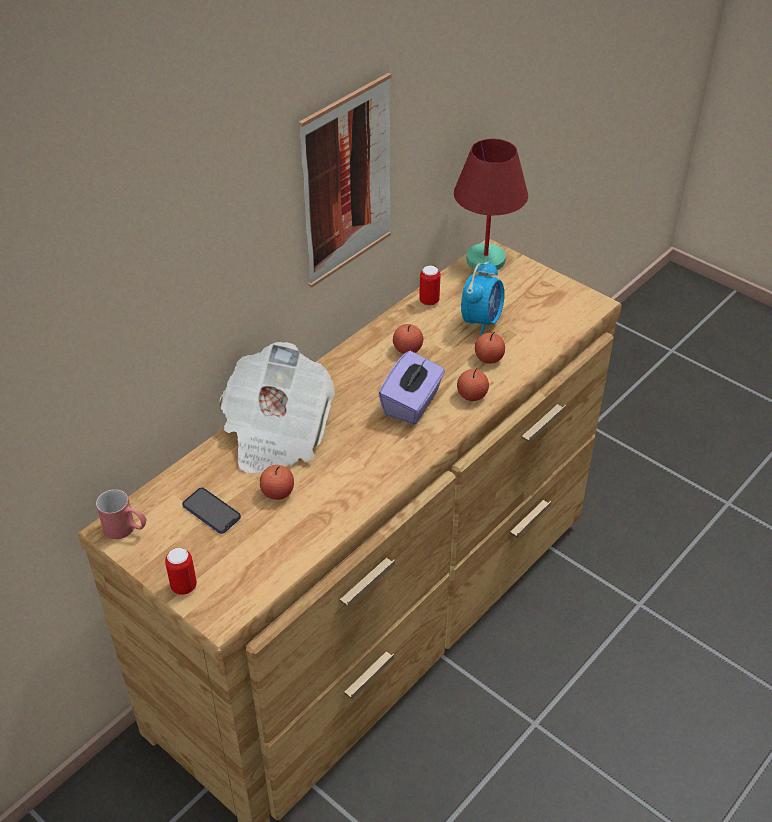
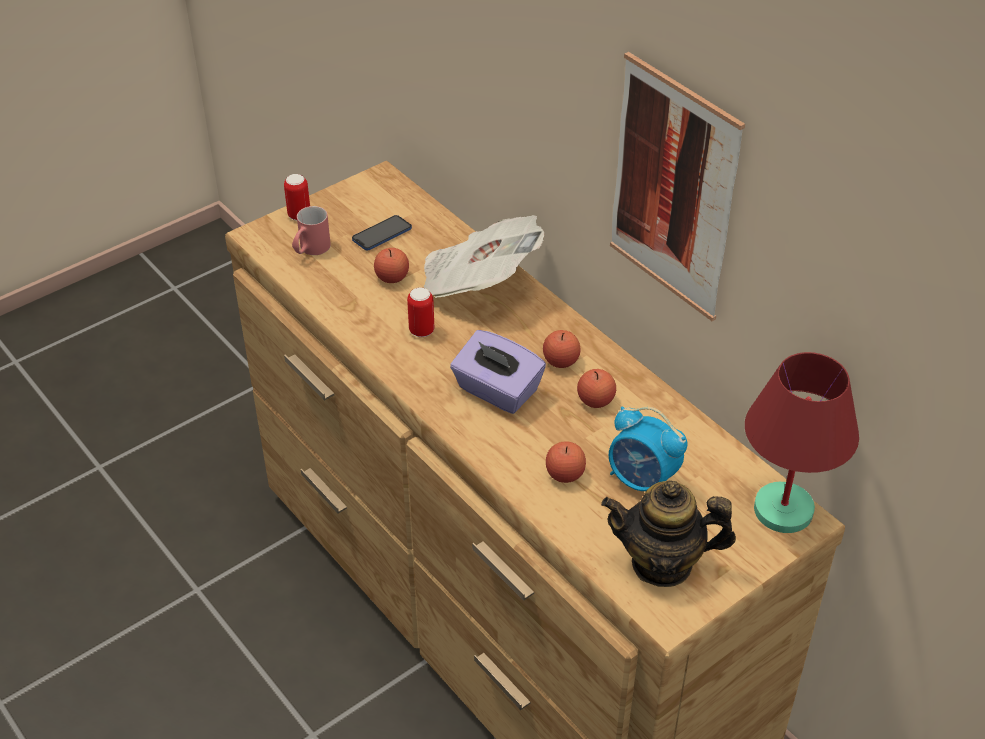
camera: 100 degrees right, 0 degrees up
(126, 529) = (378, 185): red mug -> red mug (310, 250)
(429, 301) = (691, 434): can -> can (421, 330)
(472, 395) = (499, 446): apple -> apple (561, 361)
(551, 308) = (662, 563): none -> teapot

